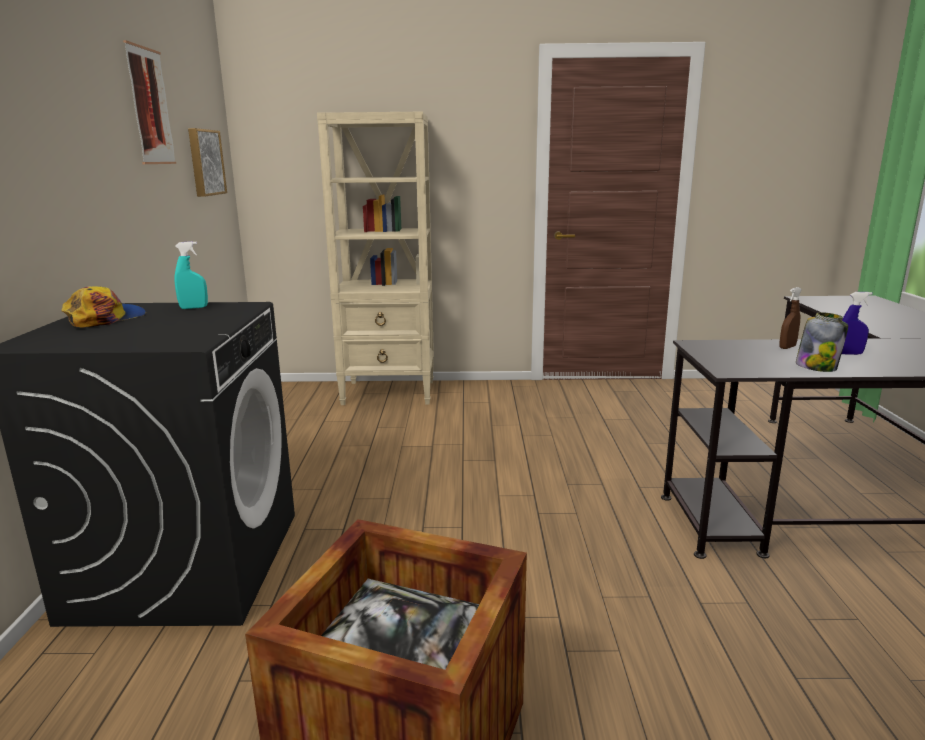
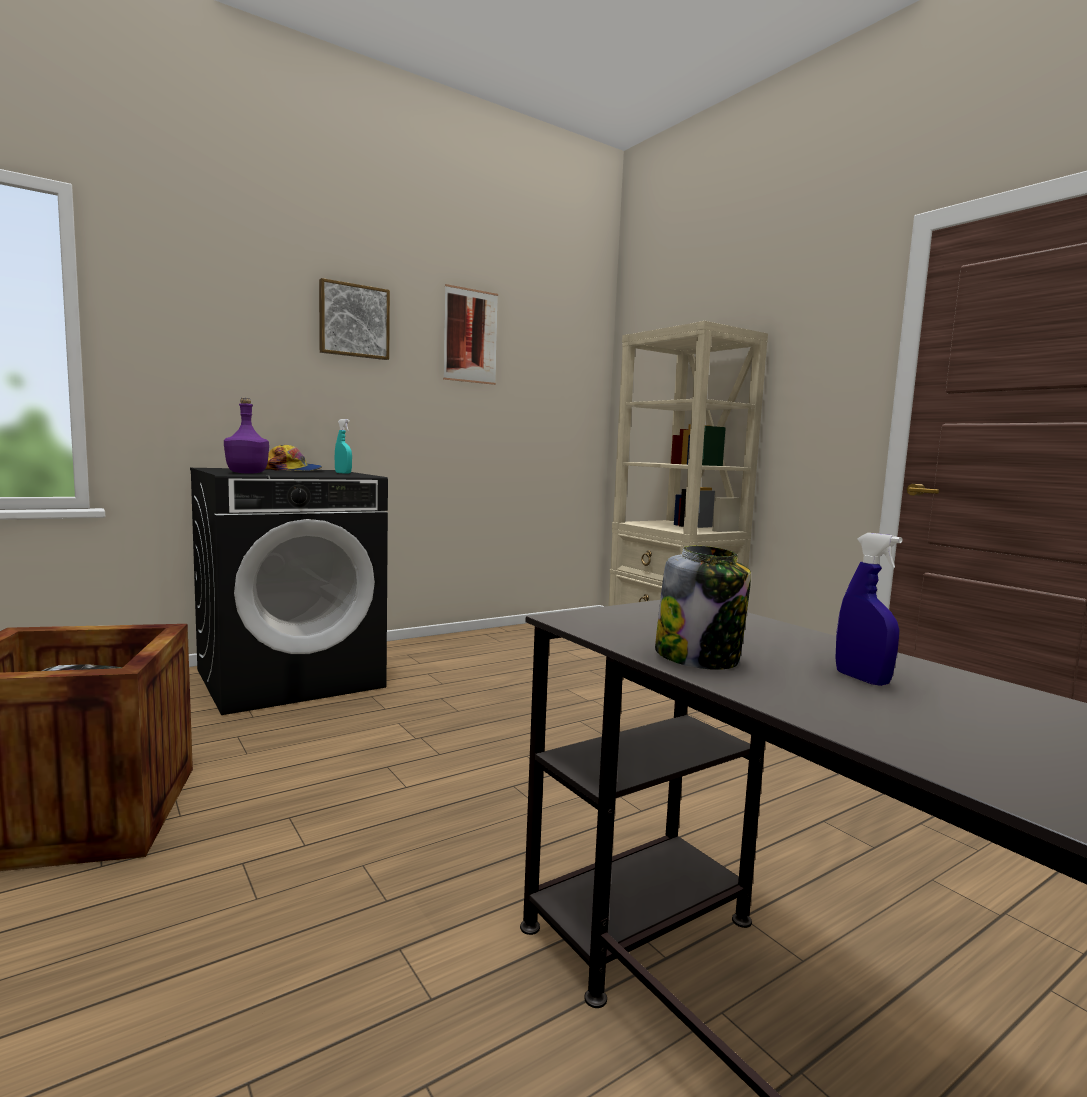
camera: 55 degrees right, 10 degrees down
(180, 338) = (247, 473): none -> purple bottle
(205, 162) = (552, 390): picture -> picture (353, 321)
(787, 347) = (796, 642): brown spray bottle -> none

